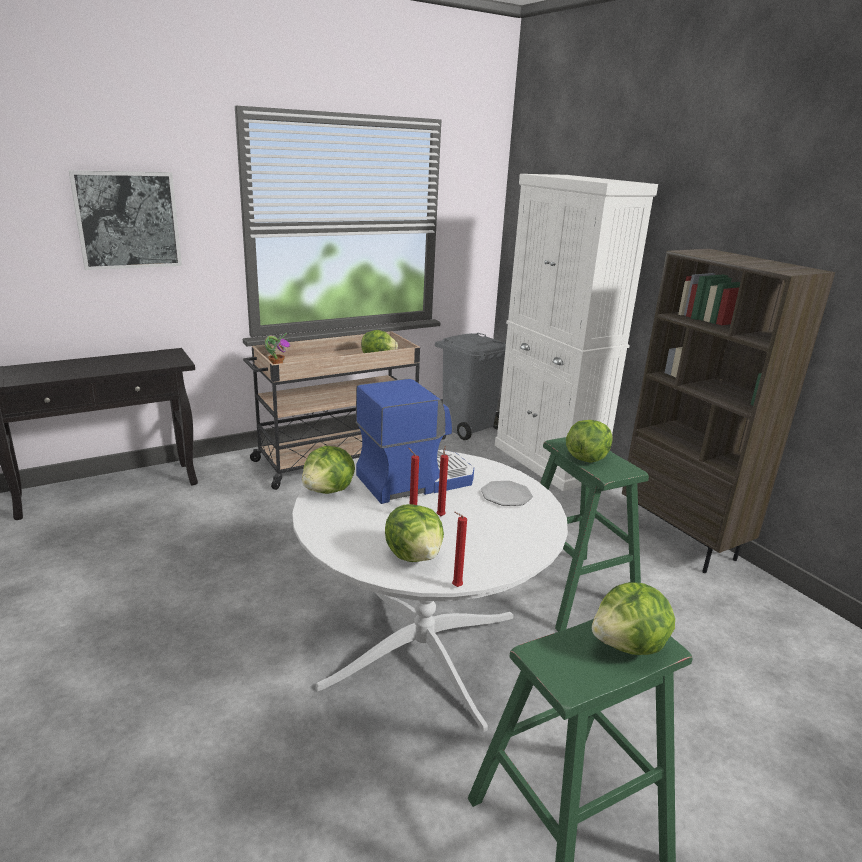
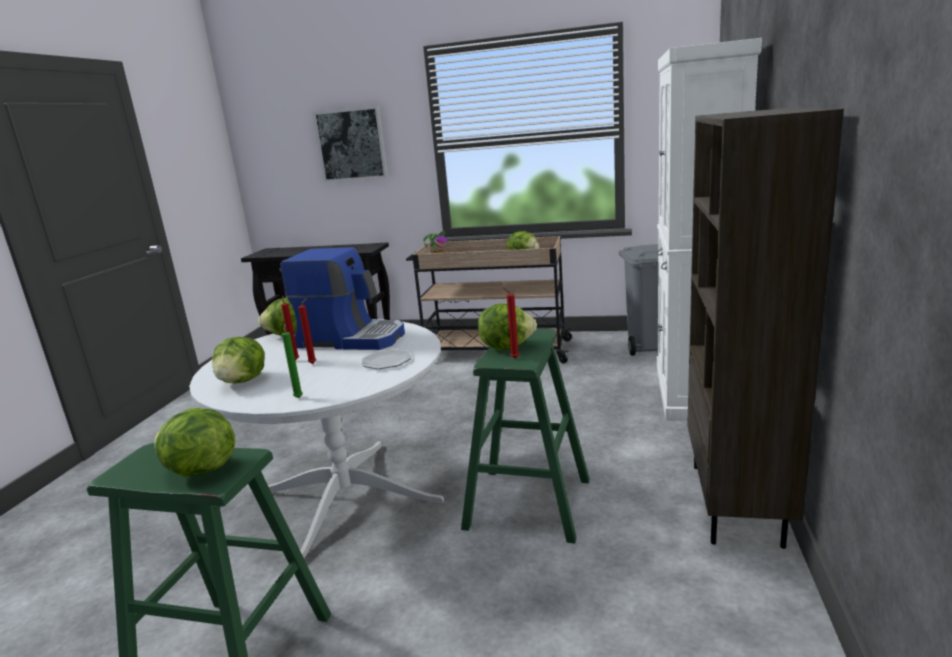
camera: 45 degrees right, 5 degrees down
(455, 587) = (219, 405): red candle -> red candle (513, 358)
(513, 553) = (298, 397): none -> green candle

